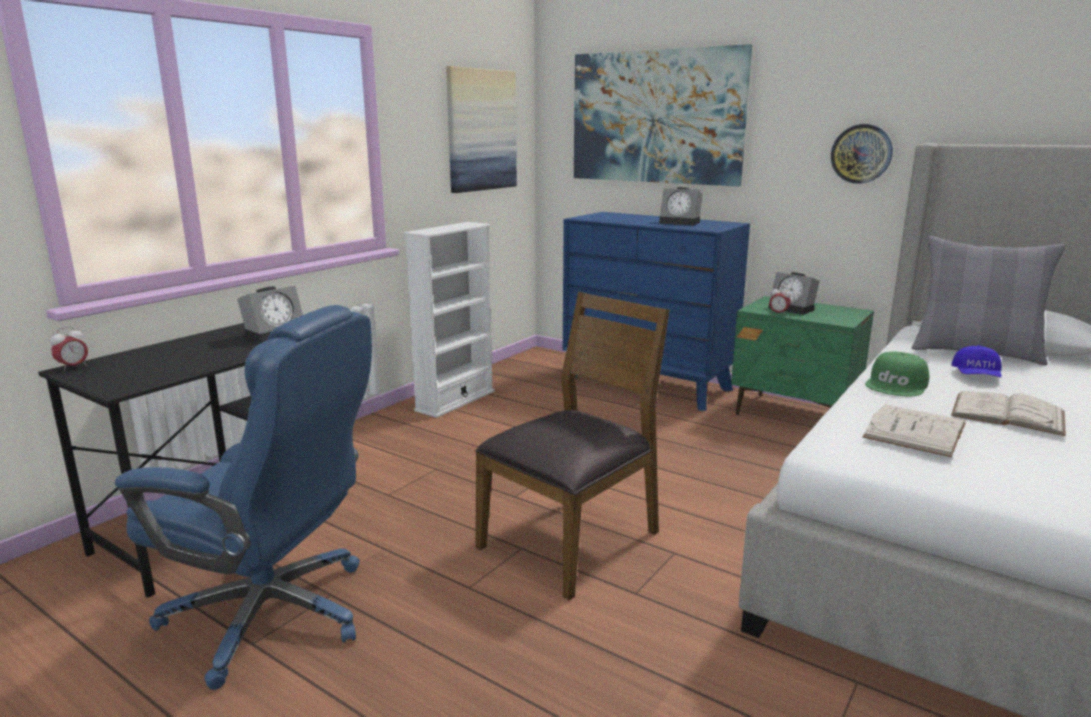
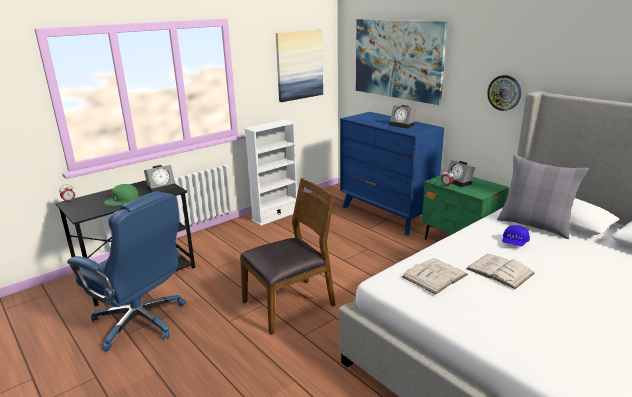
camera: 15 degrees right, 5 degrees up
(897, 385) = (460, 245): green cap -> green cap (122, 200)

